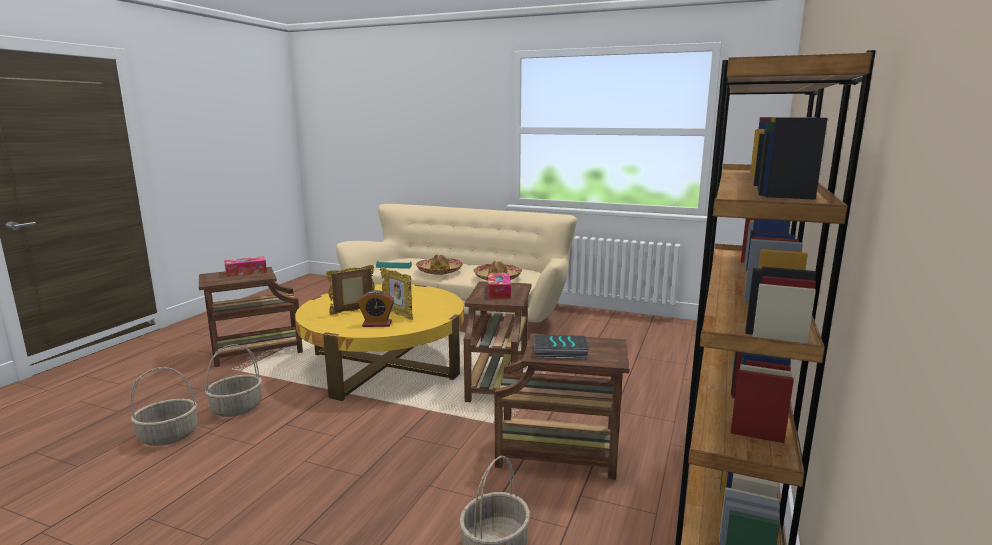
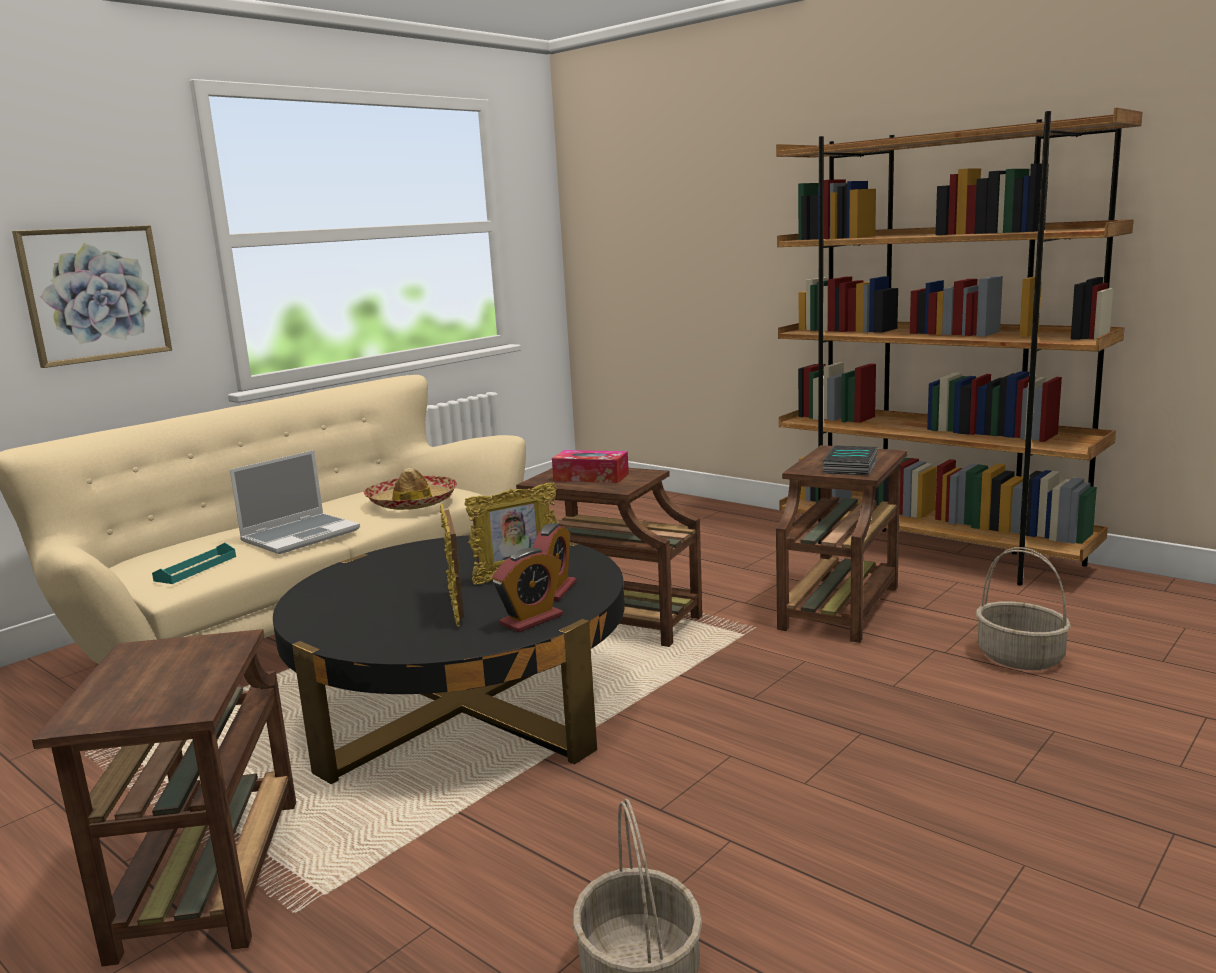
camera: 70 degrees left, 0 degrees up
(237, 408) = (548, 879): basket -> none
(246, 272) = (137, 668): tissue box -> none
(338, 325) = (531, 620): none -> alarm clock
(384, 364) = (464, 706): yellow coffee table -> black coffee table
(439, 271) = (301, 535): hat -> laptop
(458, 149) = (95, 294): none -> picture

